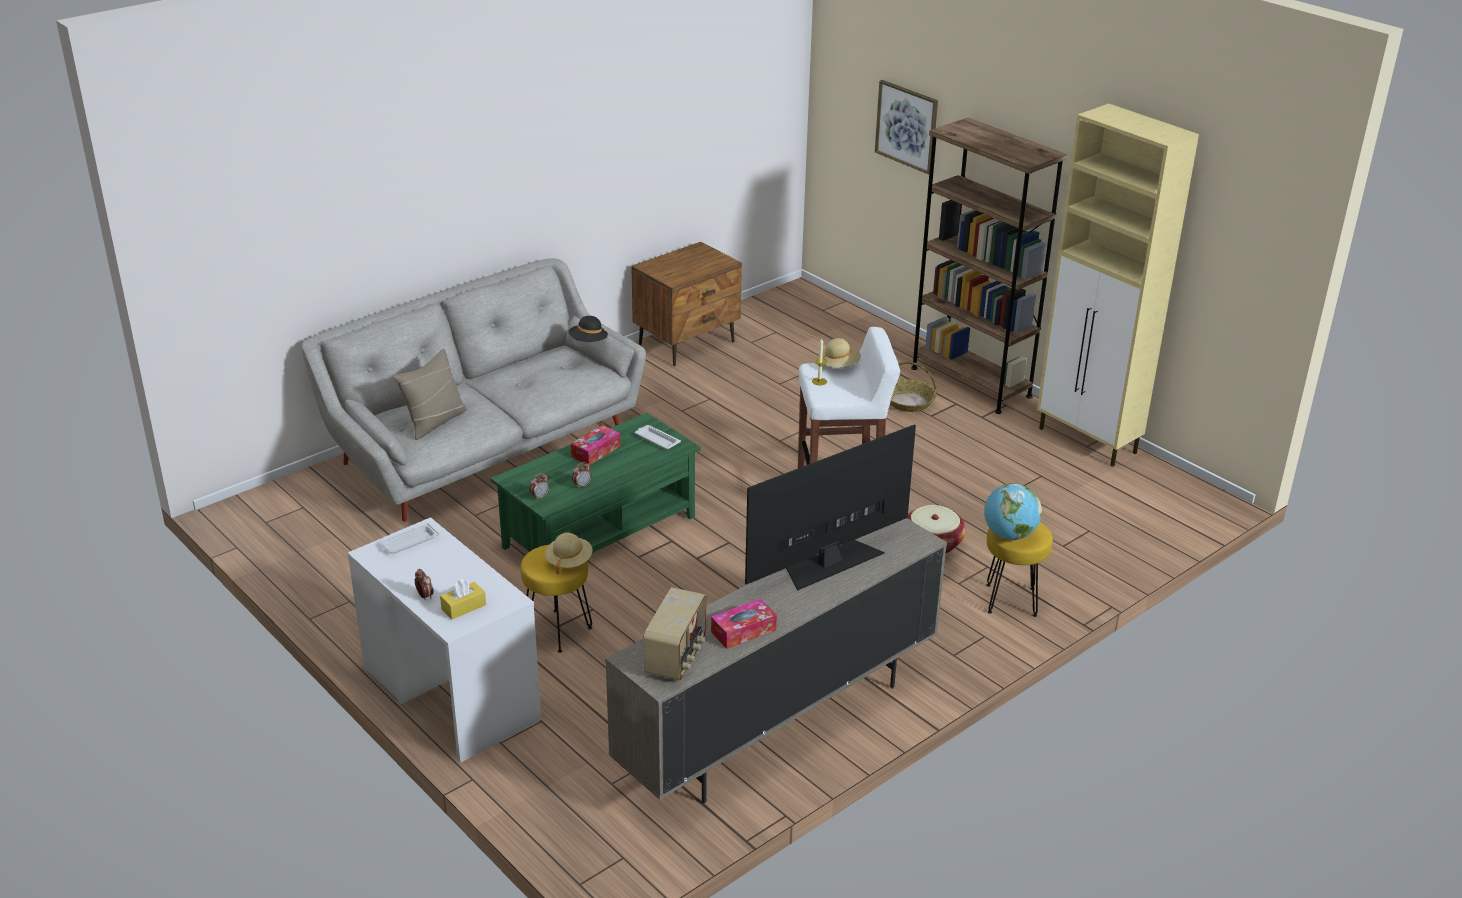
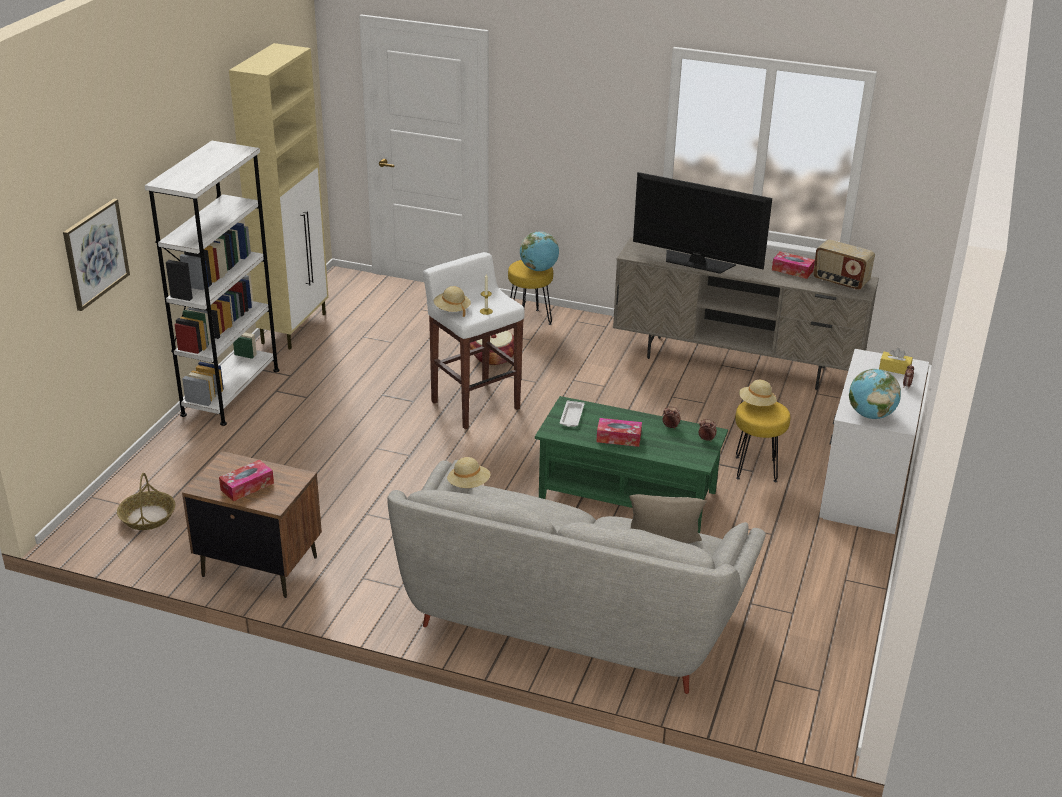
camera: 120 degrees left, 0 degrees up
(409, 542) = (870, 415): white tray -> globe
(588, 342) = (469, 485): black hat -> beige hat
(677, 657) = (840, 281): radio -> radio turned 135 degrees counterclockwise
(681, 262) = (247, 486): none -> tissue box
(909, 402) = (290, 412): basket -> basket (147, 517)
(970, 382) = (231, 392): brown bookcase -> white bookcase

